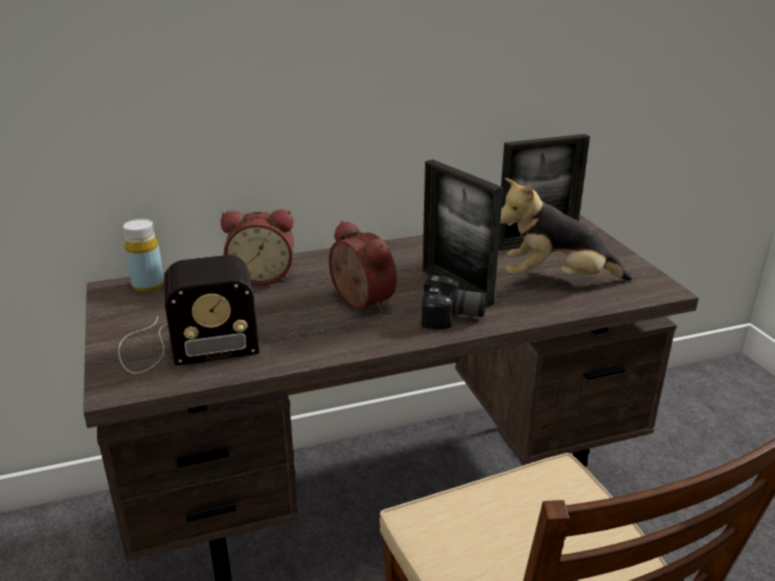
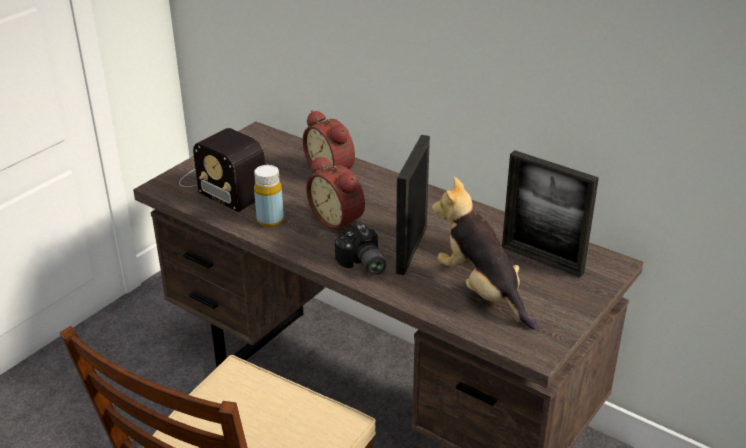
camera: 55 degrees right, 5 degrees up
(148, 285) = (274, 140): yellow bottle -> yellow bottle (270, 220)
(358, 303) = (339, 220): alarm clock -> alarm clock turned 120 degrees clockwise

